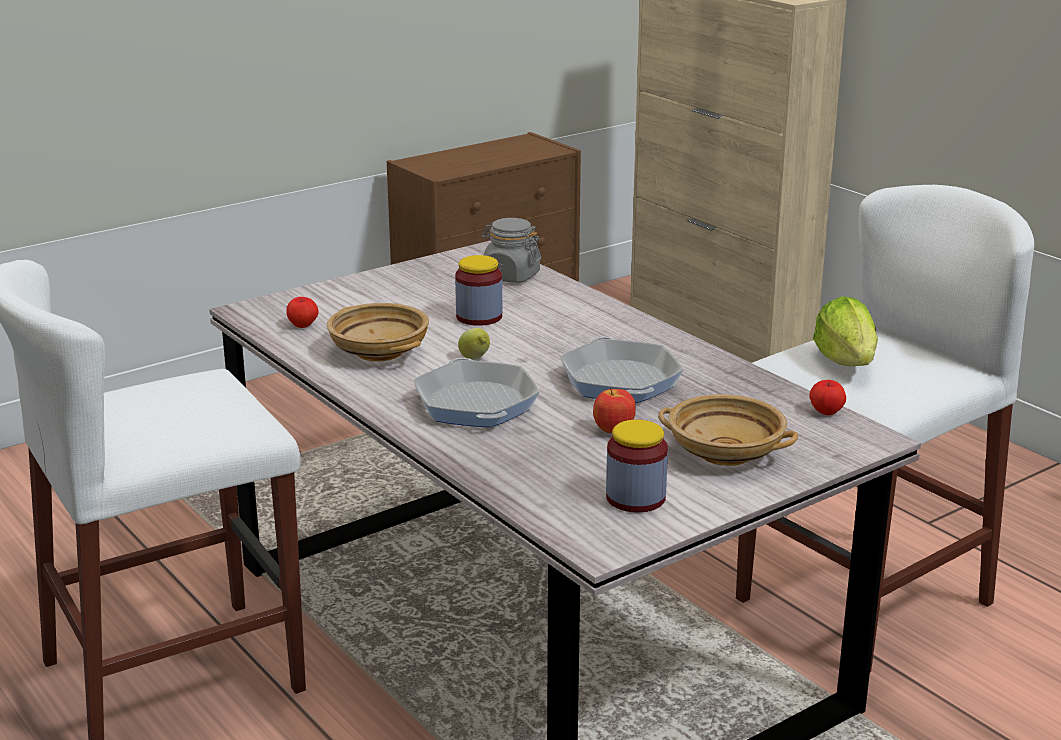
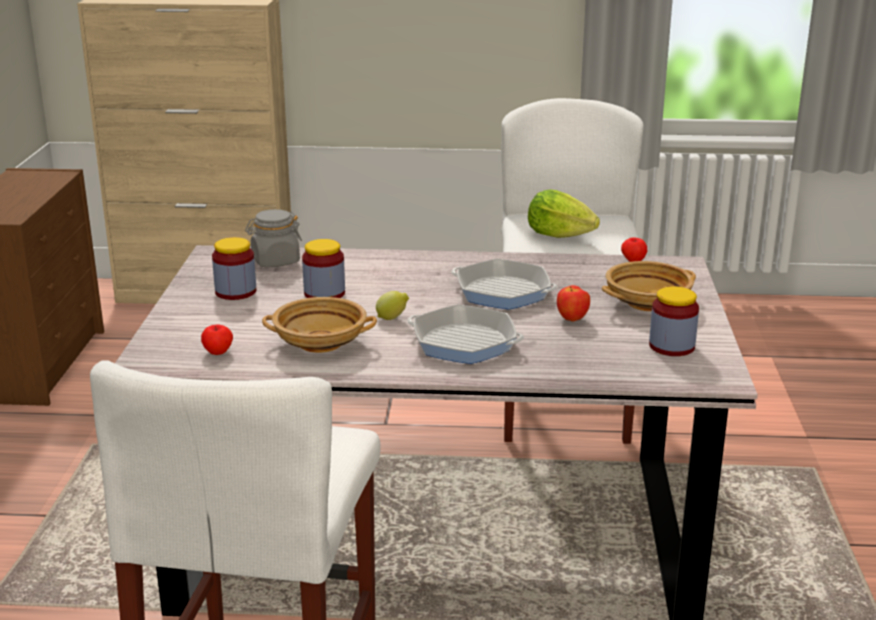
camera: 50 degrees left, 0 degrees up
(423, 287) = (235, 292): none -> jar

